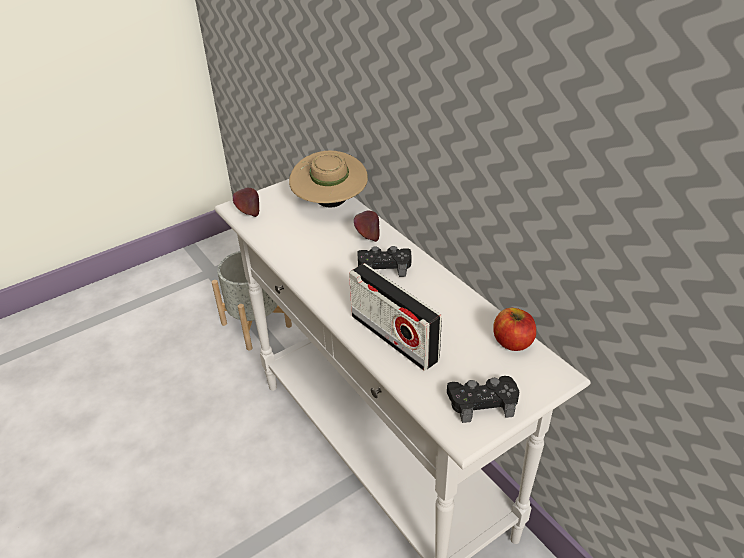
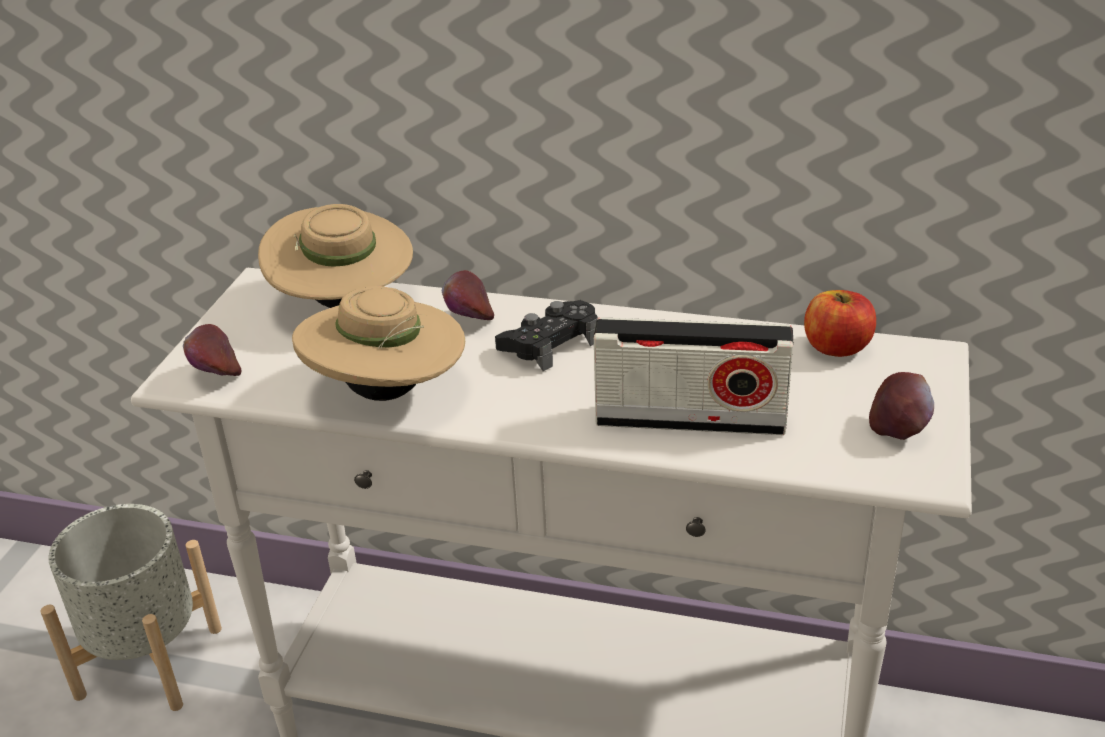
camera: 40 degrees left, 5 degrees down
(295, 254) = (387, 392): none -> beige hat
(482, 402) = (898, 429): black game controller -> apple

